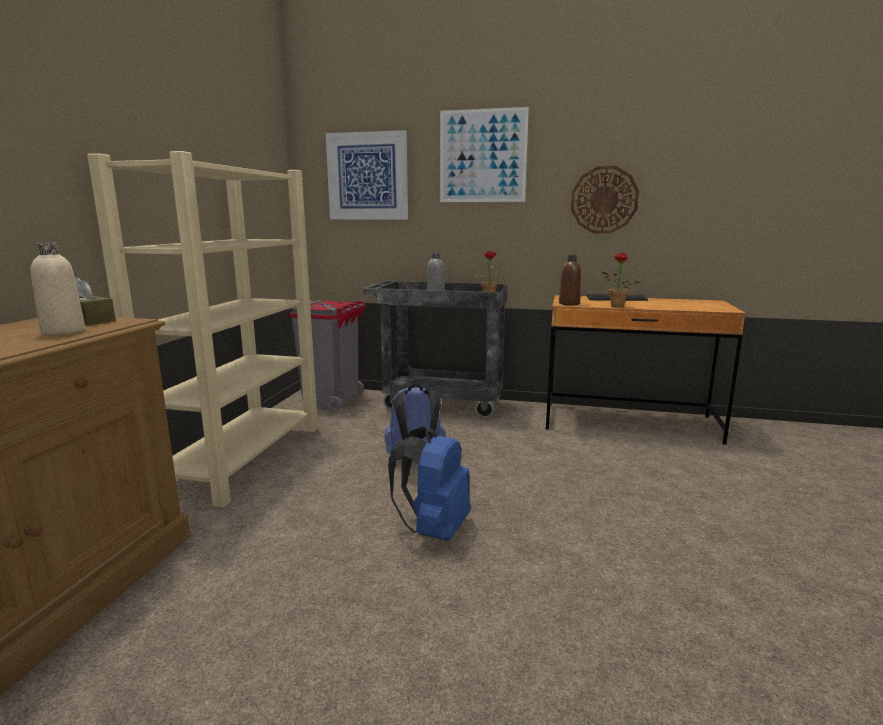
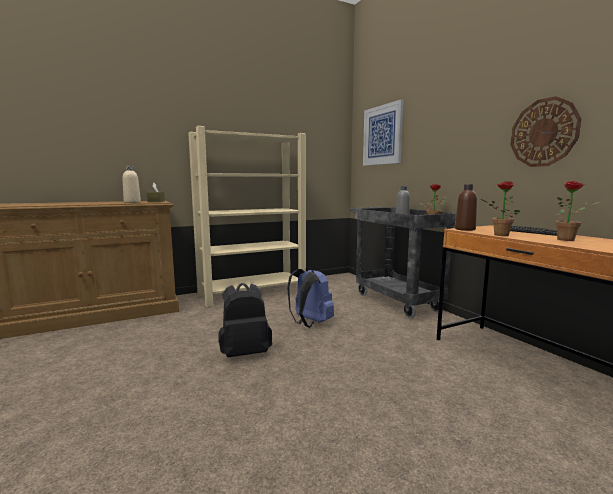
camera: 50 degrees right, 5 degrees down
(332, 401) = (341, 283): grey trash can -> none
(434, 529) = (245, 353): blue backpack -> black backpack
(482, 156) = (446, 108): picture -> none
(663, 304) = (569, 240): none -> potted plant

